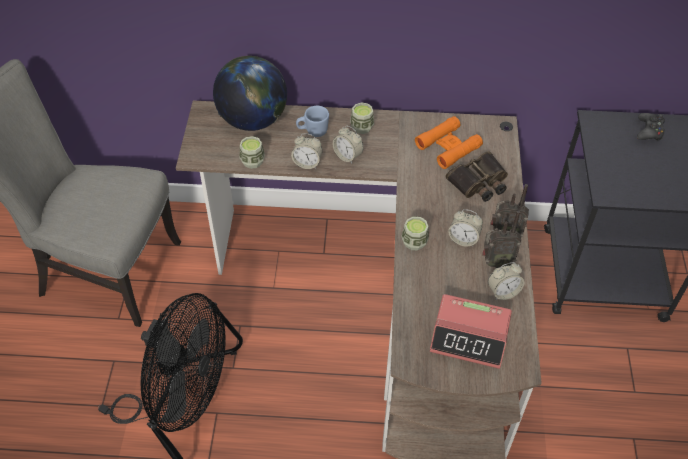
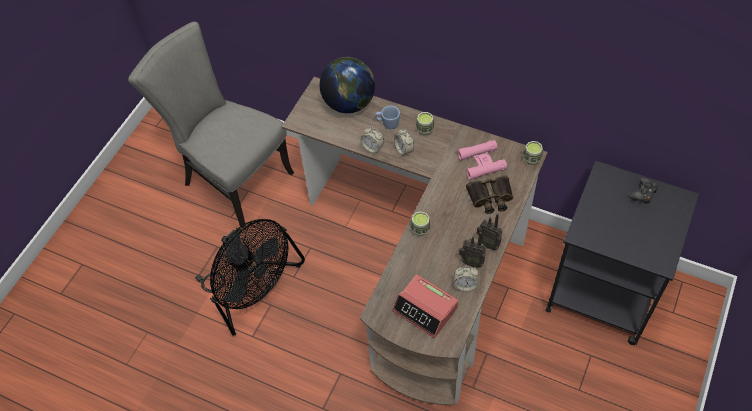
camera: 25 degrees right, 5 degrees up
(252, 161) = (335, 136): cup -> cup (531, 159)
(448, 147) = (481, 162): orange binoculars -> pink binoculars
(463, 239) = (456, 238): alarm clock -> none

